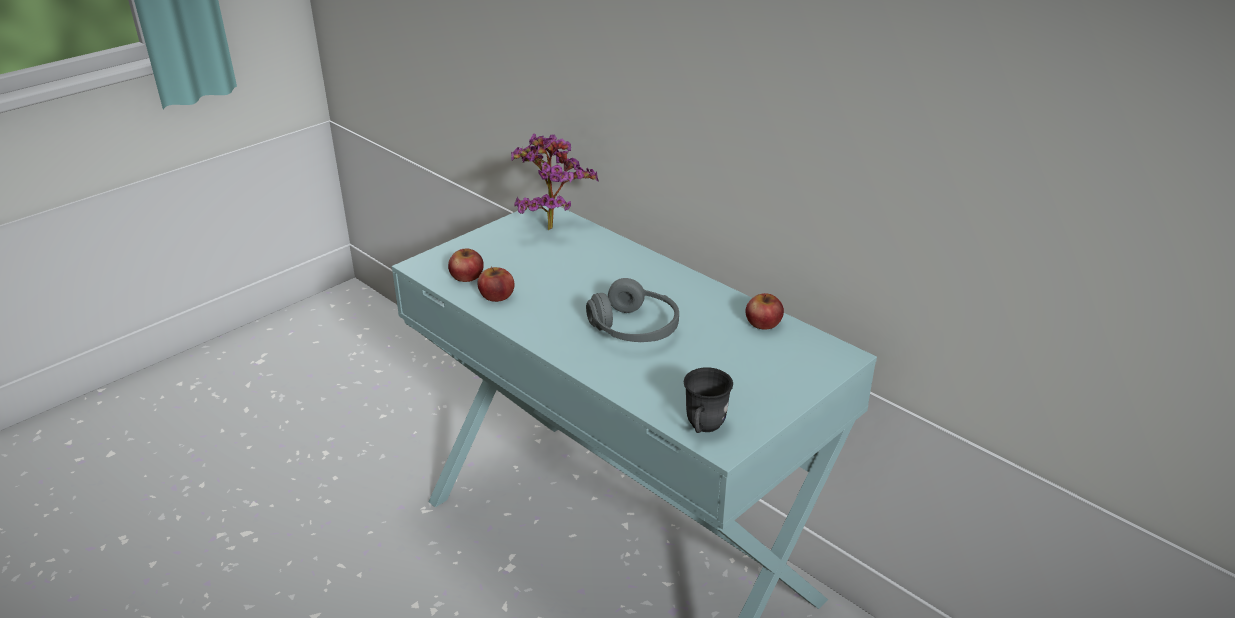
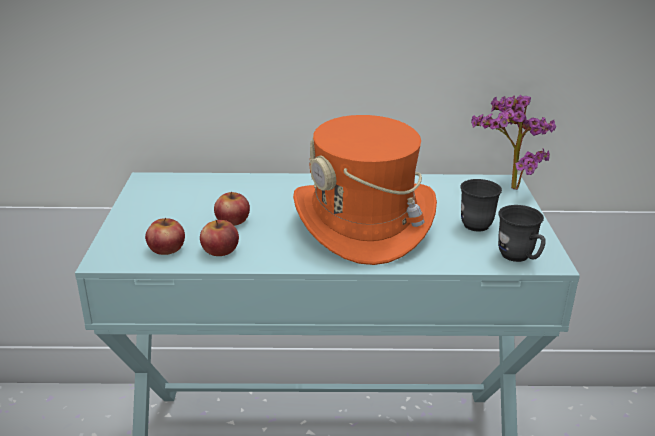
camera: 45 degrees left, 5 degrees down
(549, 225) = (172, 187): potted plant -> potted plant (507, 186)
(634, 328) = (364, 223): grey headphones -> orange hat
(730, 376) = (475, 222): none -> grey mug
(763, 322) = (432, 184): apple -> apple (232, 220)

